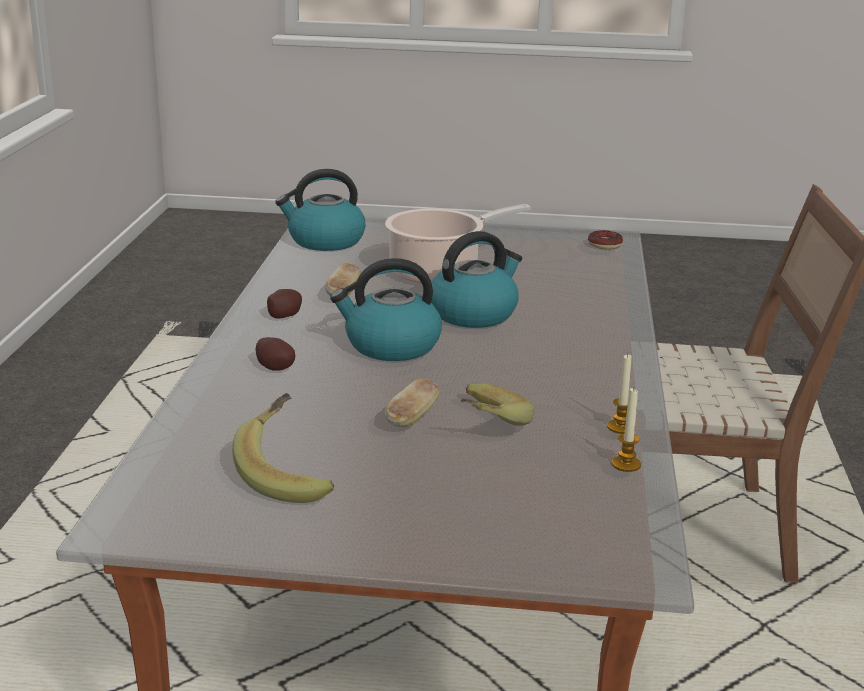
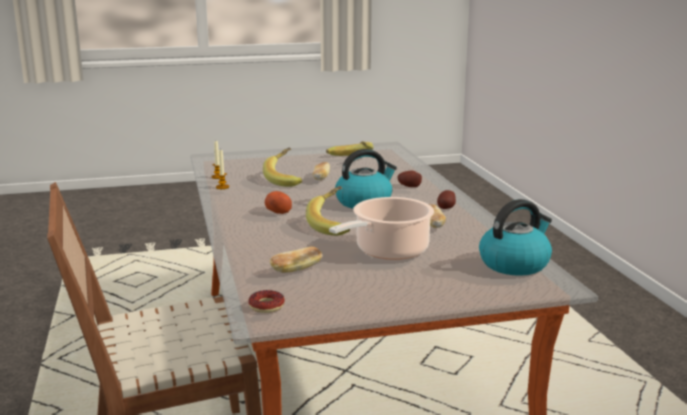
camera: 160 degrees right, 5 degrees down
(474, 313) = (334, 225): kettle -> banana
(541, 351) = (277, 211): none -> potato
(559, 269) = (296, 270): none -> bread

